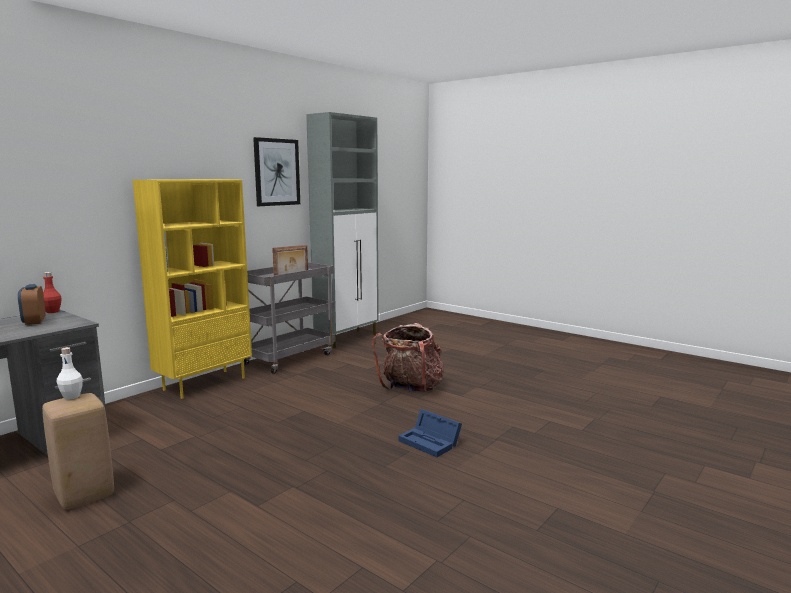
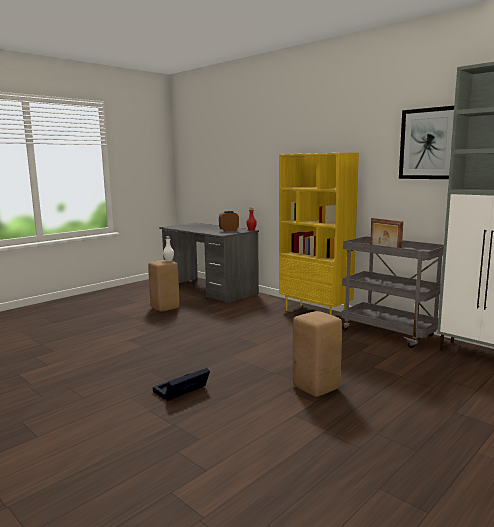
camera: 95 degrees right, 0 degrees up
(411, 388) = (315, 387): backpack -> beige stool
(431, 442) = (180, 391): blue storage box -> black storage box

